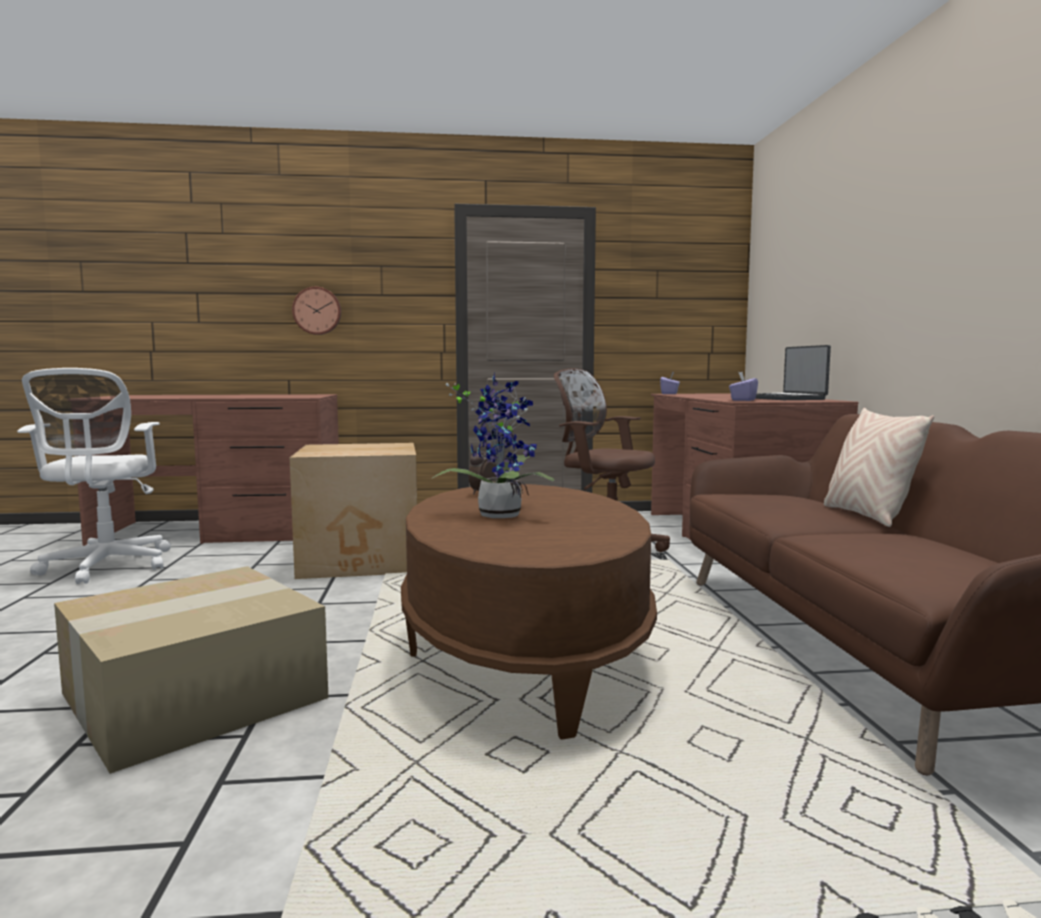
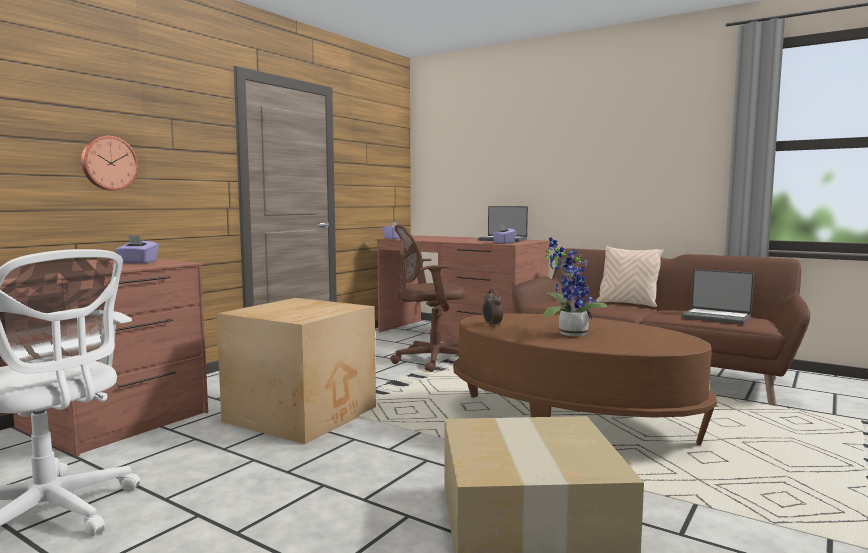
camera: 50 degrees left, 0 degrees up
(292, 396) = (137, 262): none -> purple tissue box
(911, 558) = (716, 317): none -> laptop

